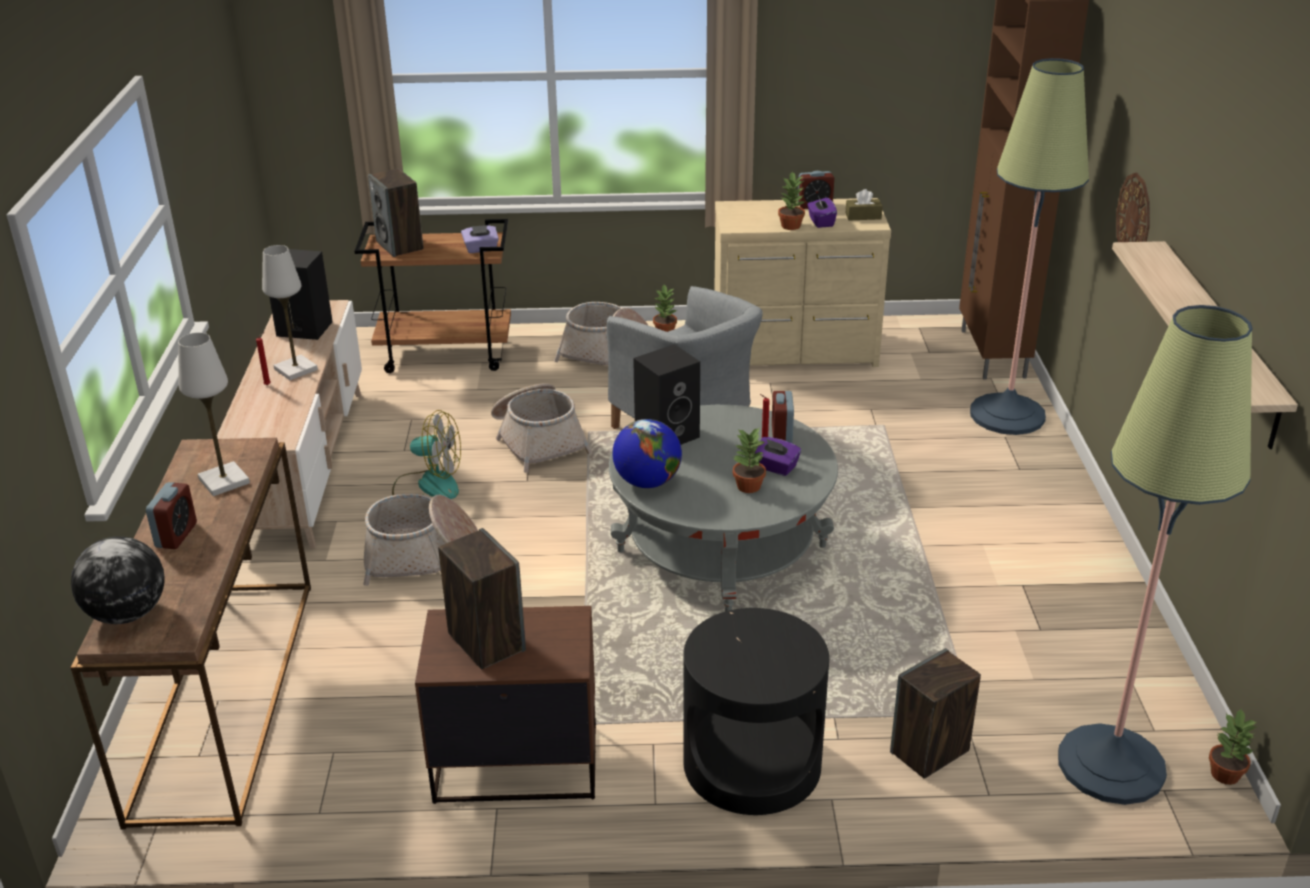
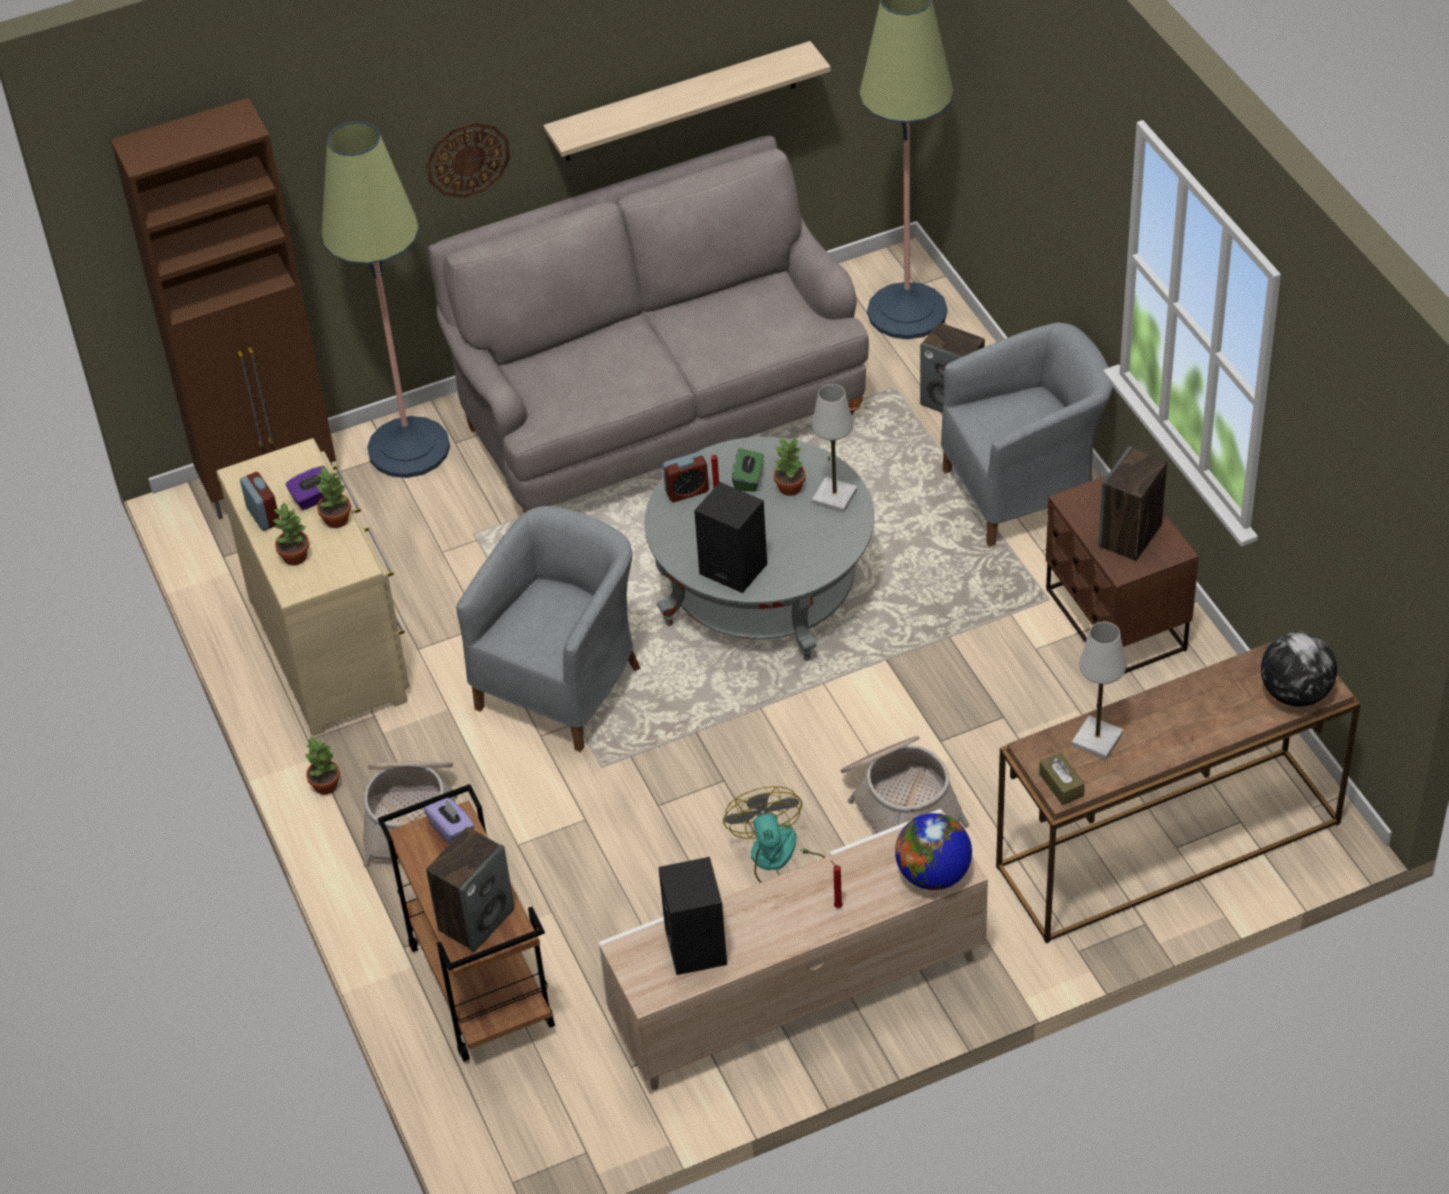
camera: 110 degrees left, 15 degrees up
(176, 535) = (1188, 724): alarm clock -> none
(296, 369) = (792, 900): white table lamp -> white table lamp (834, 496)
(538, 440) = (640, 804): basket -> none
(647, 482) = (821, 555): globe -> globe (933, 874)
(751, 763) = (1026, 490): black side table -> grey armchair
(775, 467) = (748, 479): purple tissue box -> green tissue box
(863, 216) = (282, 468): brown tissue box -> brown tissue box (1061, 785)
(1000, 547) = (658, 412): none -> grey sofa
(1225, 774) = (881, 259): potted plant -> potted plant (294, 556)

